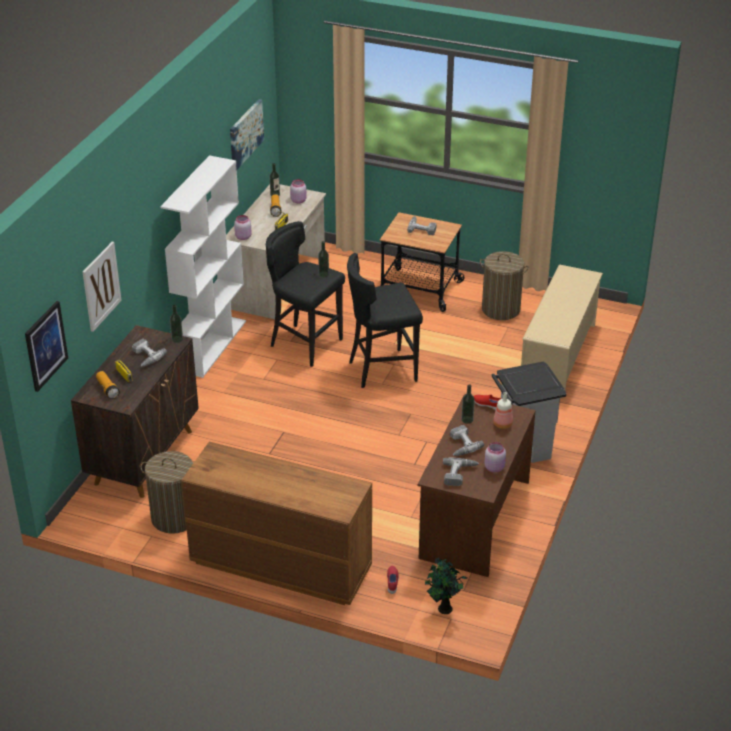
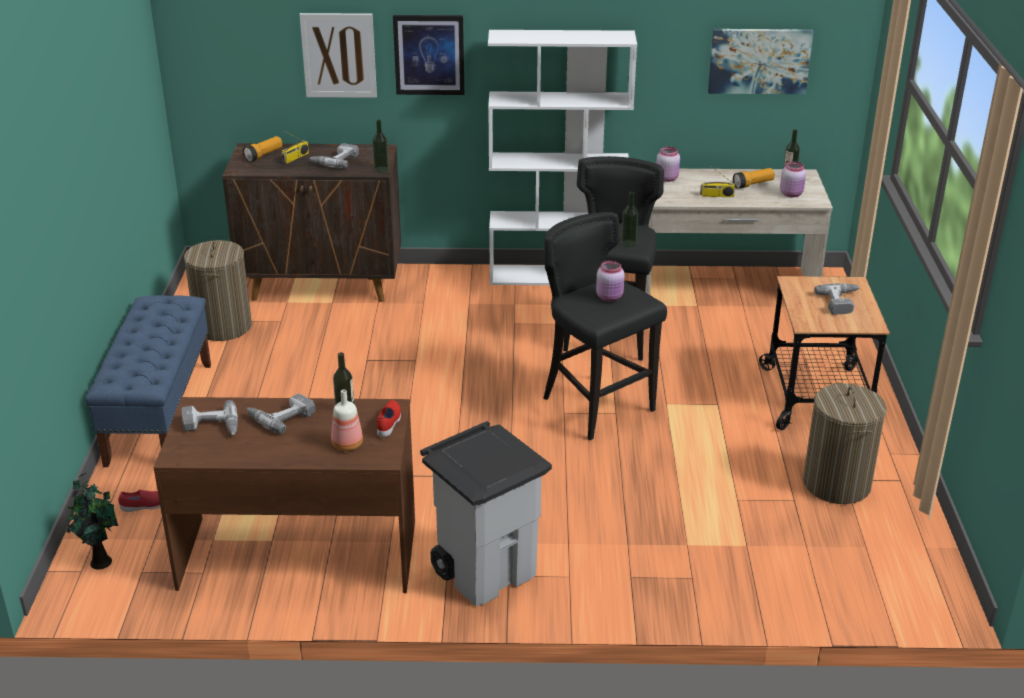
camera: 70 degrees right, 5 degrees down
(45, 345) = (210, 55): picture -> picture (429, 54)
(279, 564) = (160, 412): brown dresser -> blue bench
(494, 467) = (237, 454): pink jar -> pink jar (610, 297)
(558, 355) = (760, 568): beige shoe rack -> none

